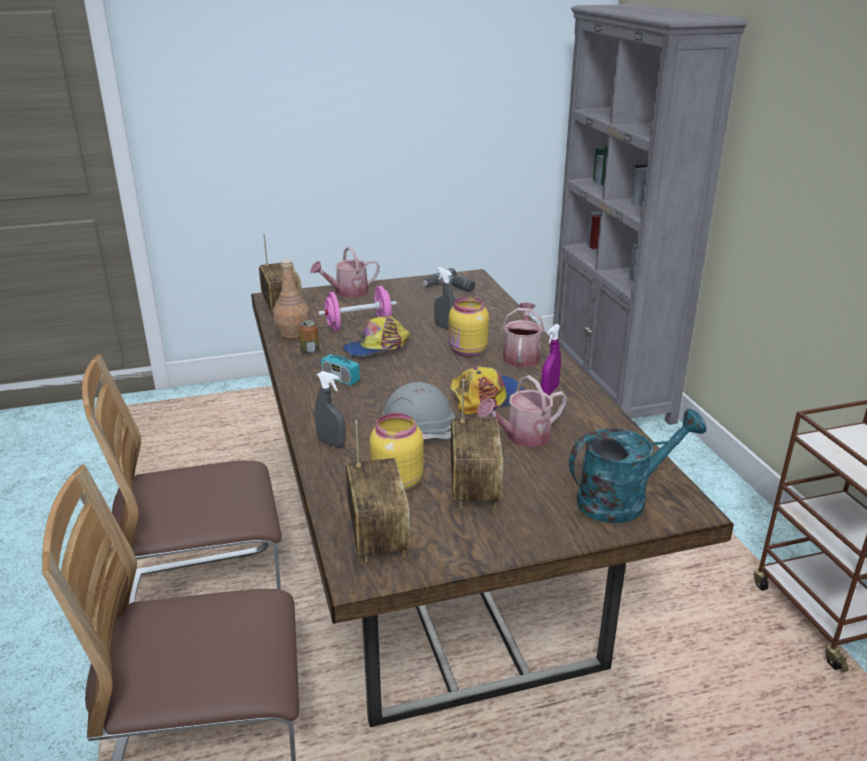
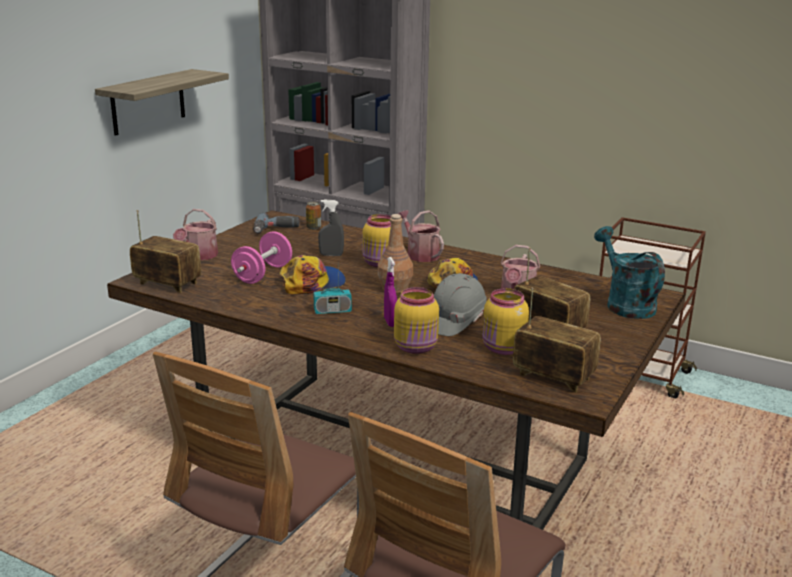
camera: 45 degrees left, 5 degrees down
(293, 333) = (221, 297): brown bottle -> brown bottle (395, 288)
(310, 351) = (266, 303): can -> can (313, 228)
(331, 443) = (417, 348): grey spray bottle -> yellow jar
(377, 347) = (312, 283): cap -> cap turned 135 degrees counterclockwise
(439, 139) = (148, 102): none -> shelf
(549, 391) = (478, 267): purple spray bottle -> purple spray bottle (390, 322)
(622, 499) = (625, 304): turquoise watering can -> turquoise watering can turned 45 degrees counterclockwise

